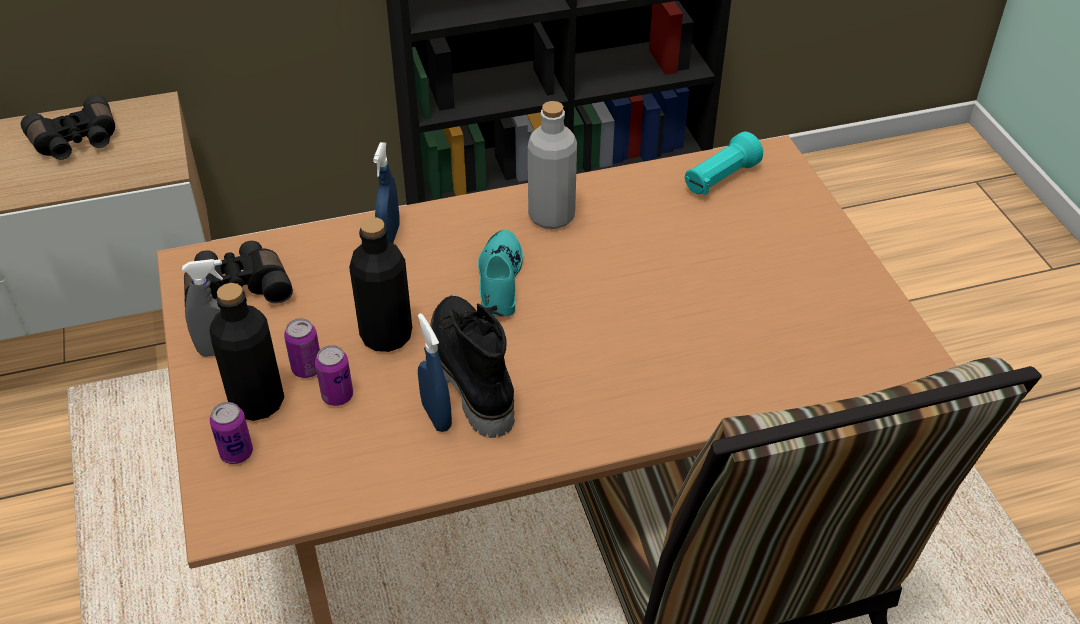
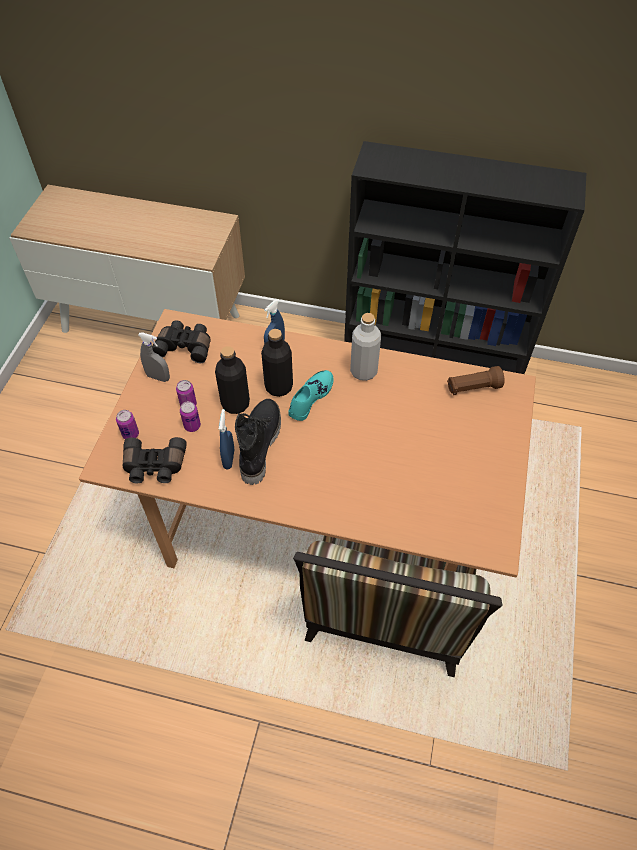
camera: 30 degrees right, 10 degrees up
(76, 142) = (174, 228): black binoculars -> black binoculars (154, 467)
(257, 402) = (155, 412): black bottle -> black bottle (278, 387)
(720, 179) = (473, 388): turquoise flashlight -> brown flashlight

